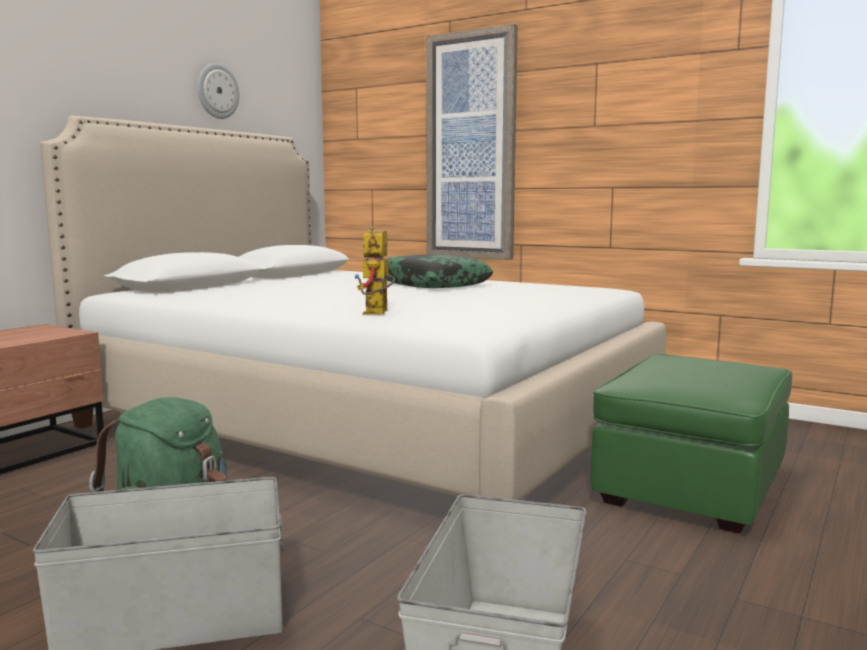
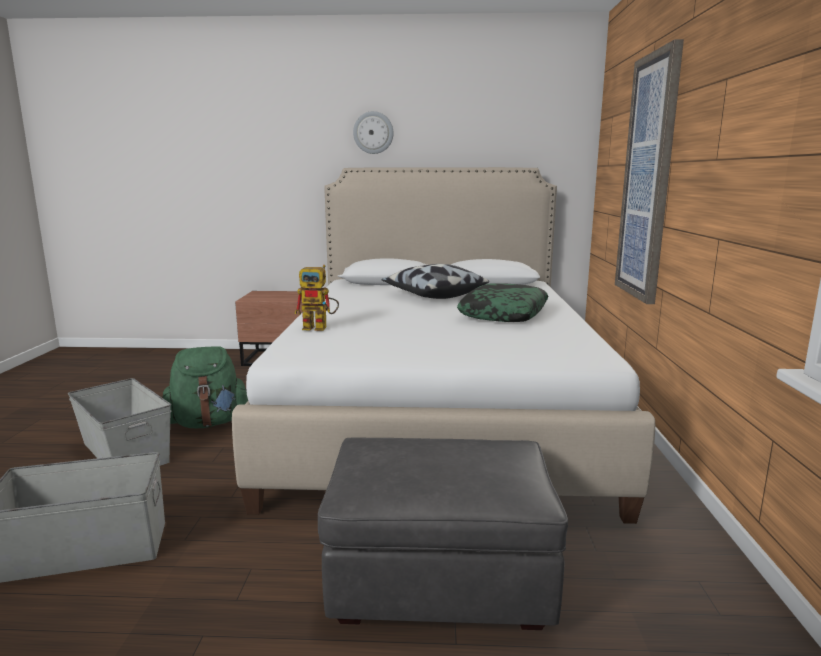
camera: 60 degrees right, 5 degrees up
(217, 91) = (475, 136): wall clock -> wall clock (373, 132)
(305, 286) = (433, 295): none -> pillow
(377, 314) = (320, 328): toy robot -> toy robot turned 150 degrees counterclockwise
(691, 486) = (440, 578): green ottoman -> grey ottoman

